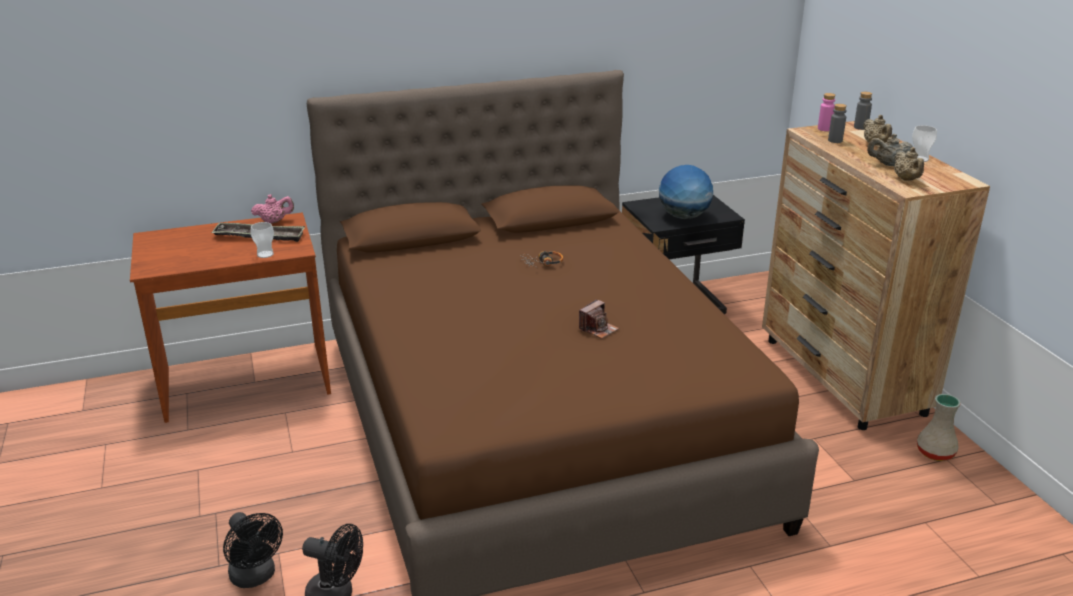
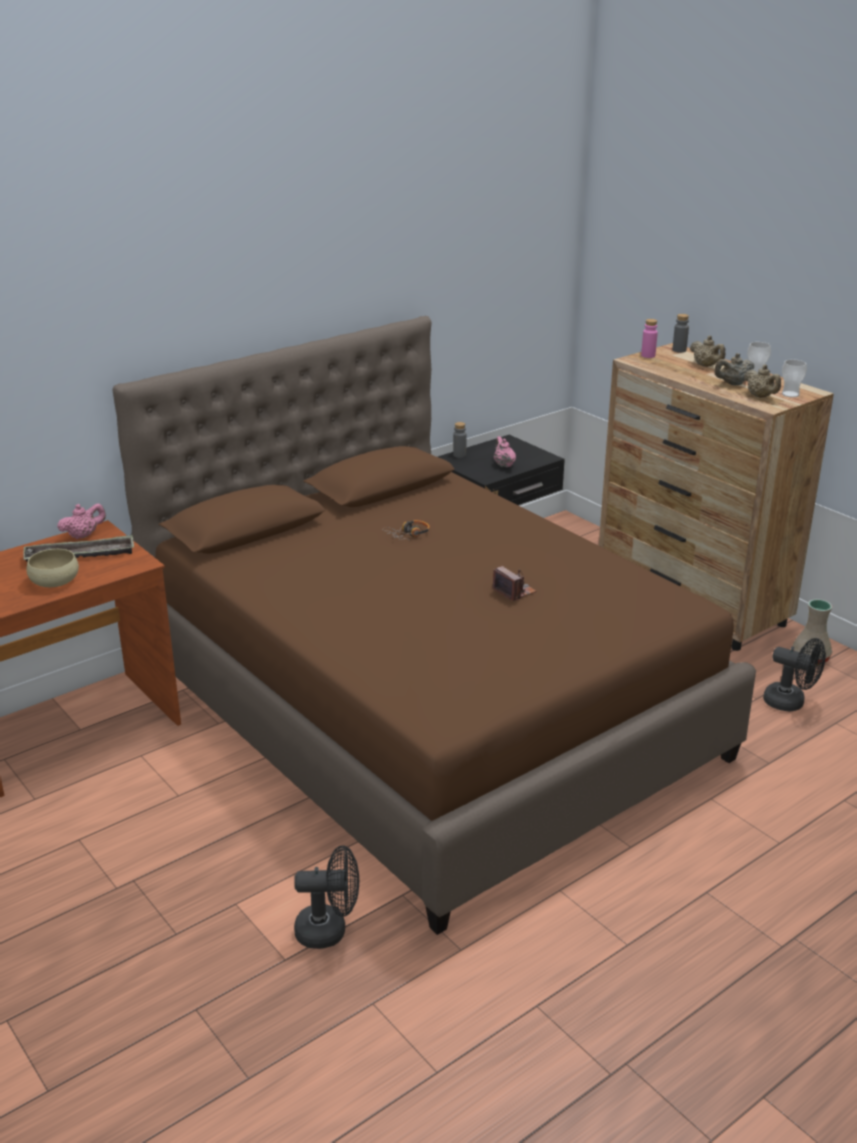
camera: 20 degrees left, 0 degrees up
(224, 253) = (54, 581): none -> beige bowl
(256, 577) = (227, 934): black fan -> black fan (790, 703)
(265, 254) = (105, 574): cup -> cup (790, 394)
(598, 329) = (514, 592): camera -> camera turned 60 degrees counterclockwise
(683, 216) = (503, 465): globe -> pink teapot
(835, 140) = (667, 366): grey bottle -> grey bottle (459, 455)

